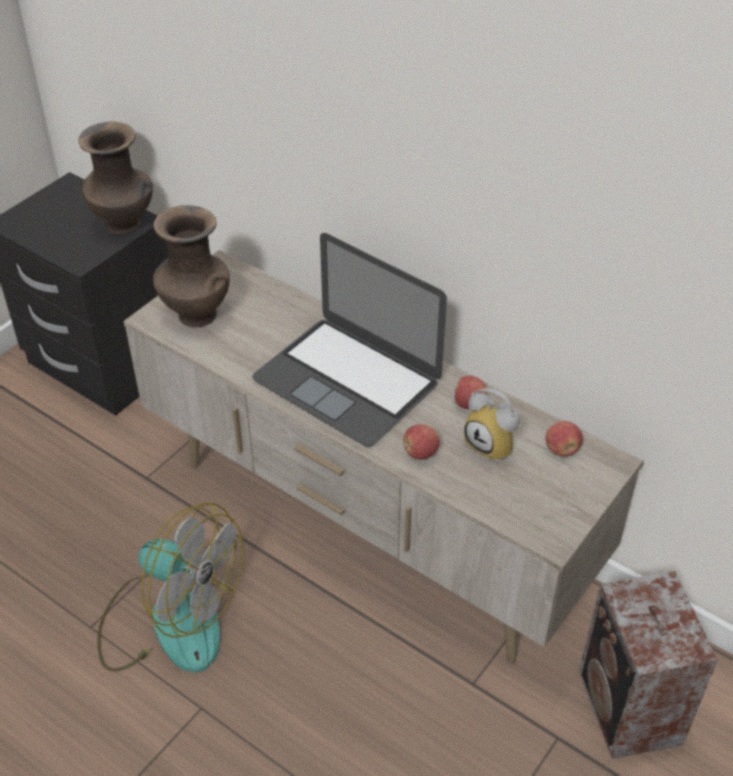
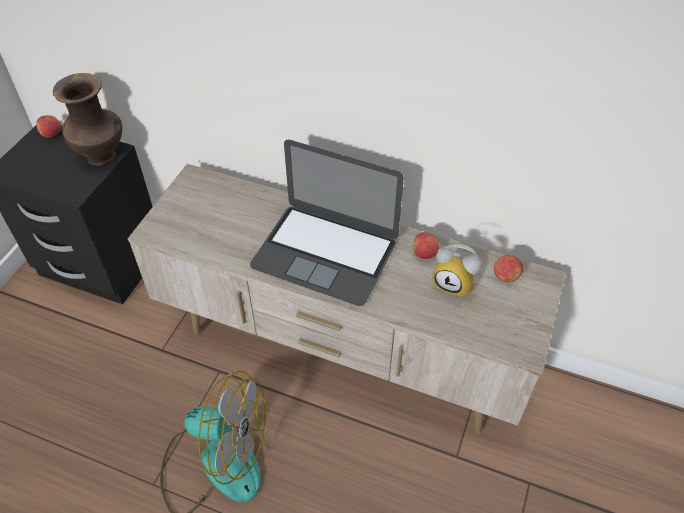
camera: 15 degrees left, 5 degrees up
(195, 315) = (186, 222): brown vase -> none
(420, 453) = (402, 302): apple -> apple (51, 134)
(629, 710) = (570, 448): speaker -> none

